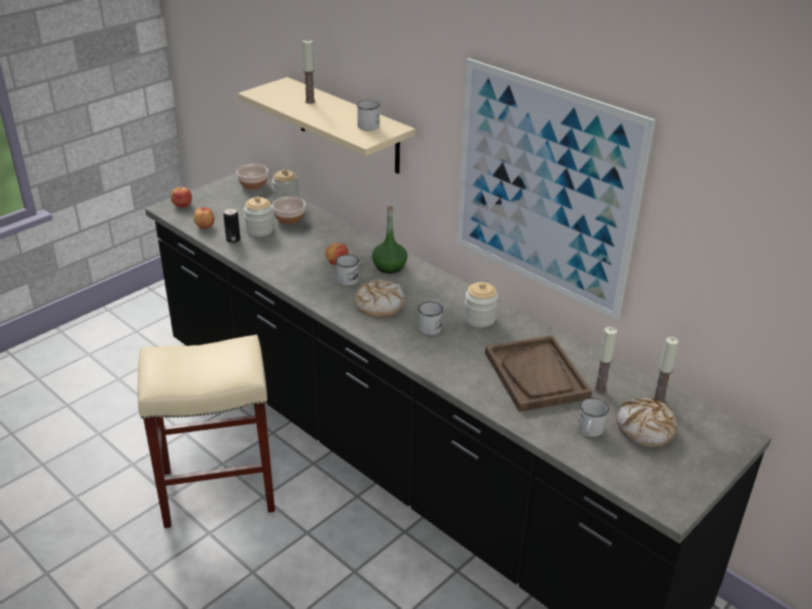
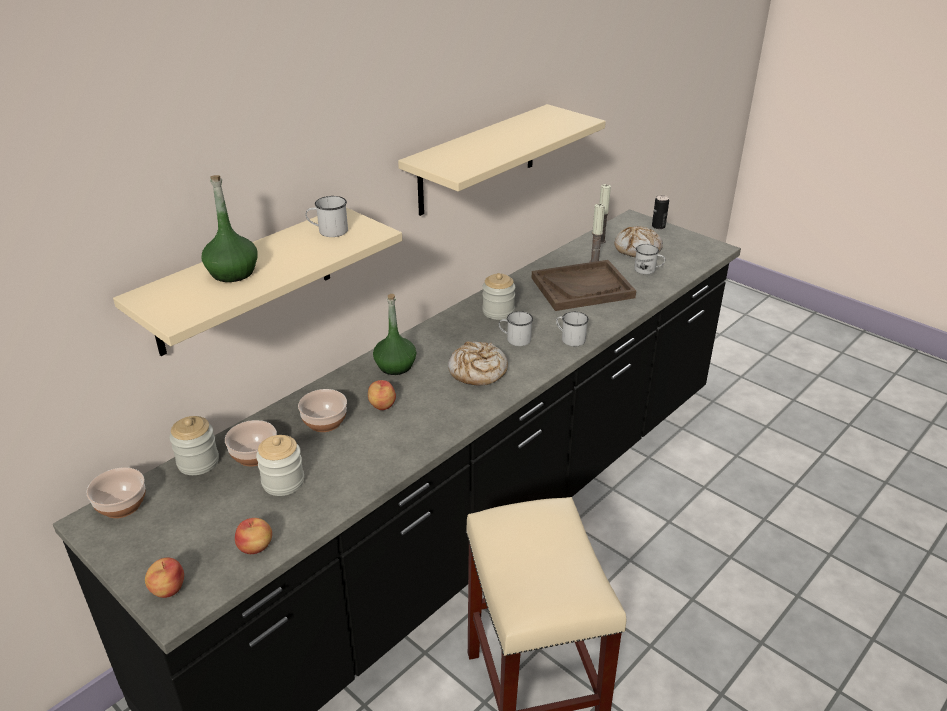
camera: 90 degrees left, 0 degrees up
(233, 239) = (308, 507): can -> can (658, 226)
(310, 101) = (232, 272): candle -> green bottle
(321, 240) = (324, 421): none -> bowl
(350, 278) = (421, 394): white mug -> white mug (570, 338)
(543, 188) = (478, 160): picture -> beige shelf

